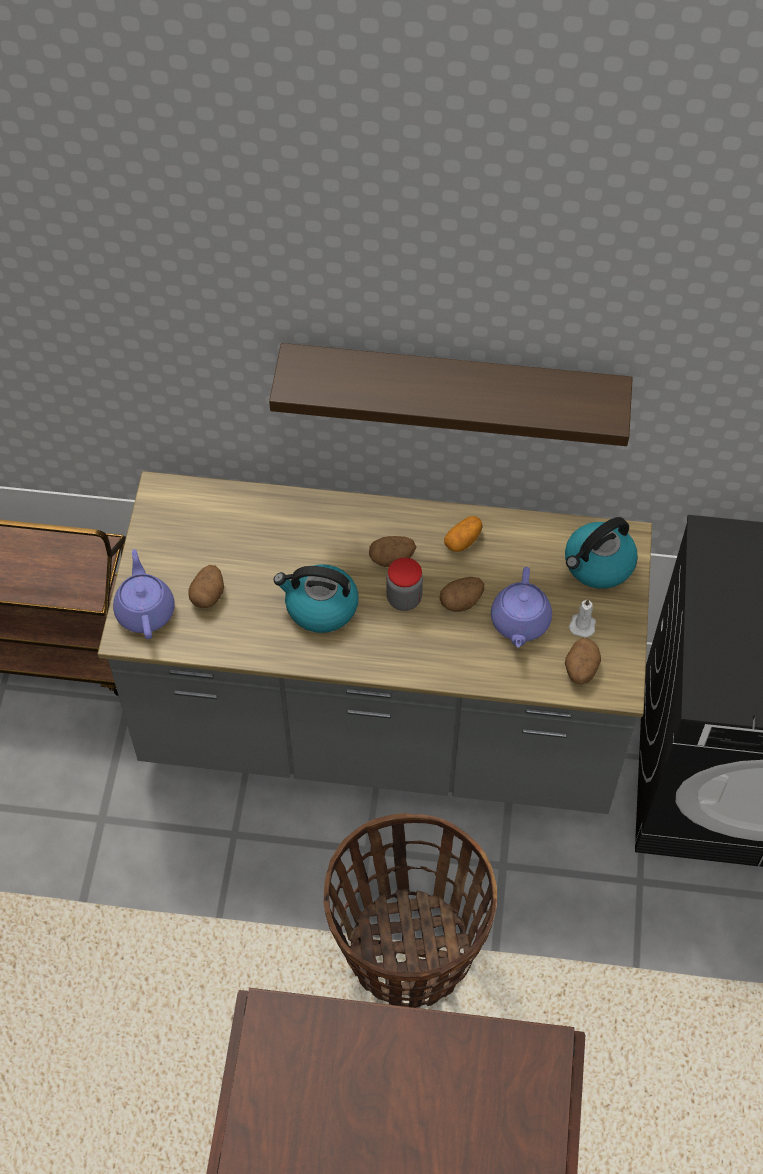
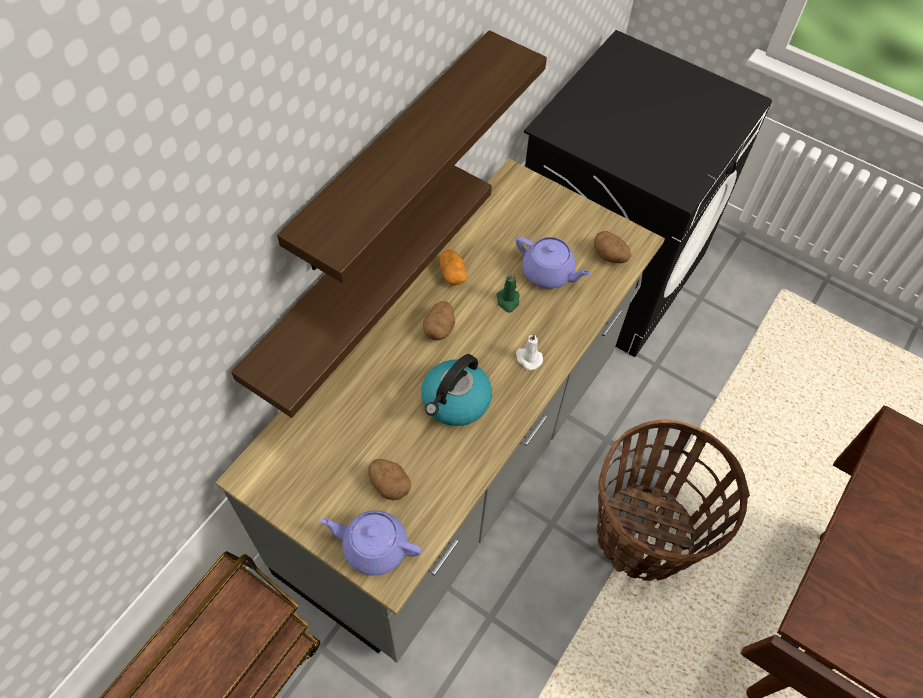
camera: 65 degrees left, 0 degrees up
(361, 444) = (347, 279): none -> shelf
(404, 598) = (482, 338): jar -> none
(461, 601) = (508, 301): potato -> green candle
(582, 624) = (572, 236): white candle -> white candle (528, 358)
(598, 565) = (526, 204): kettle -> none

